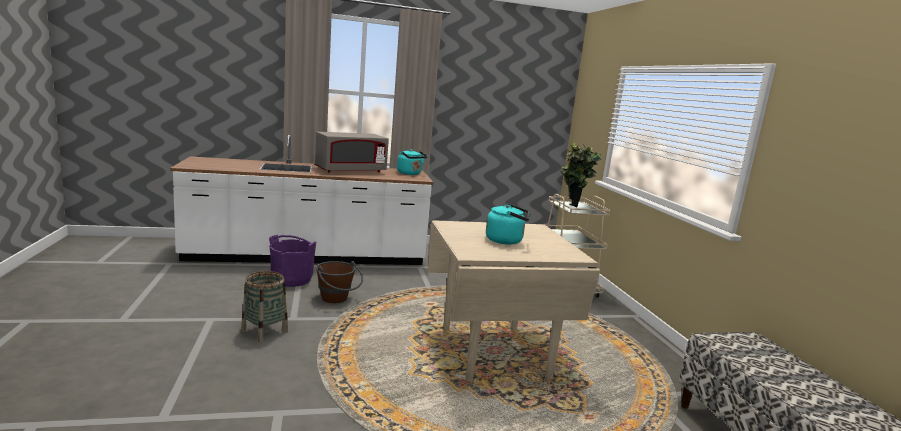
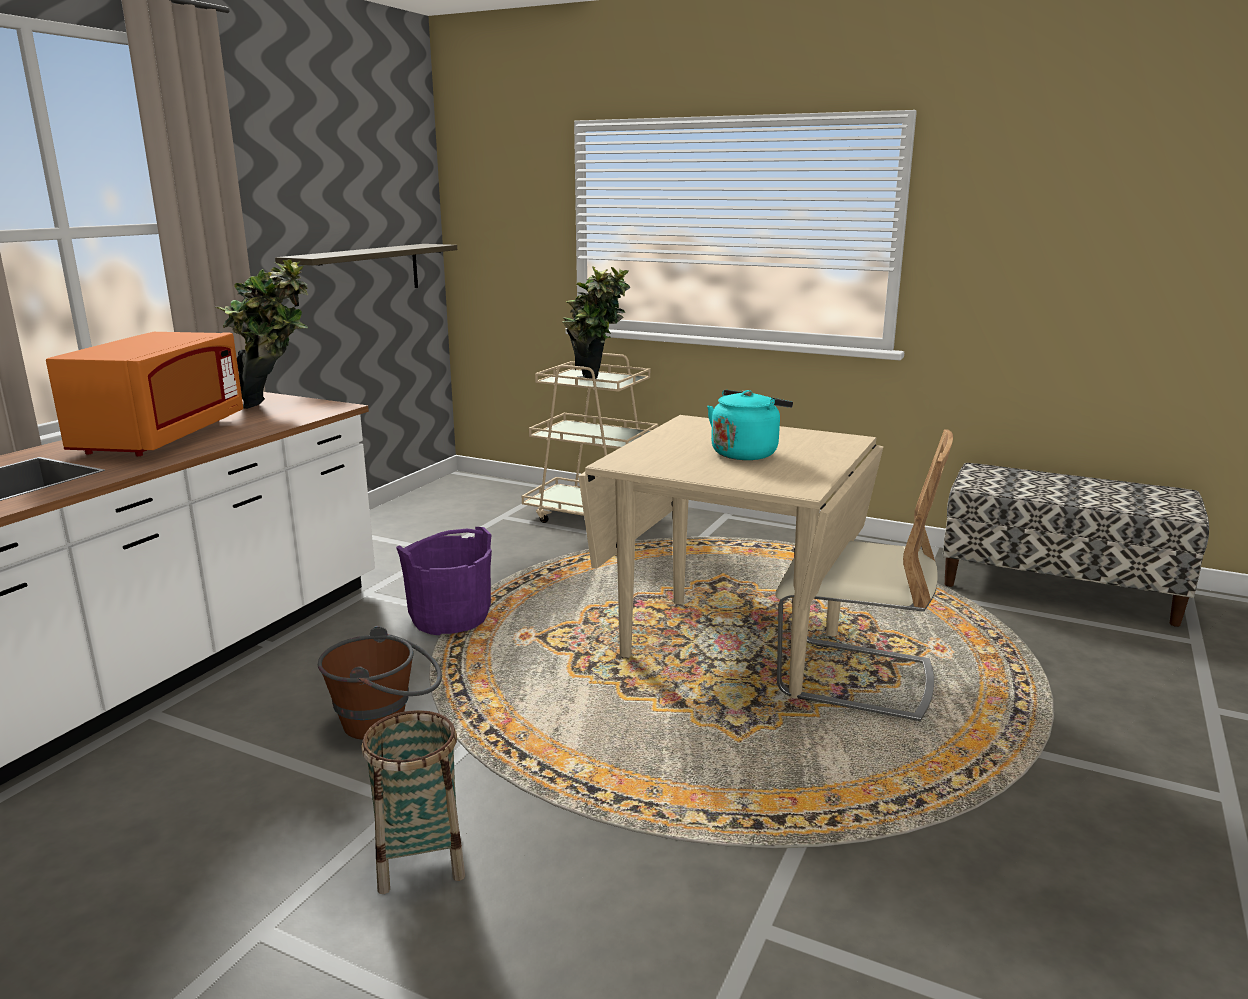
camera: 50 degrees left, 5 degrees up
(292, 279) = (209, 748): purple bucket -> purple bucket (450, 618)
(350, 170) = (162, 437): grey microwave -> orange microwave
(410, 173) = (277, 404): turquoise kettle -> potted plant
(505, 132) = (358, 273): none -> shelf
(511, 395) = (854, 679): none -> beige chair

